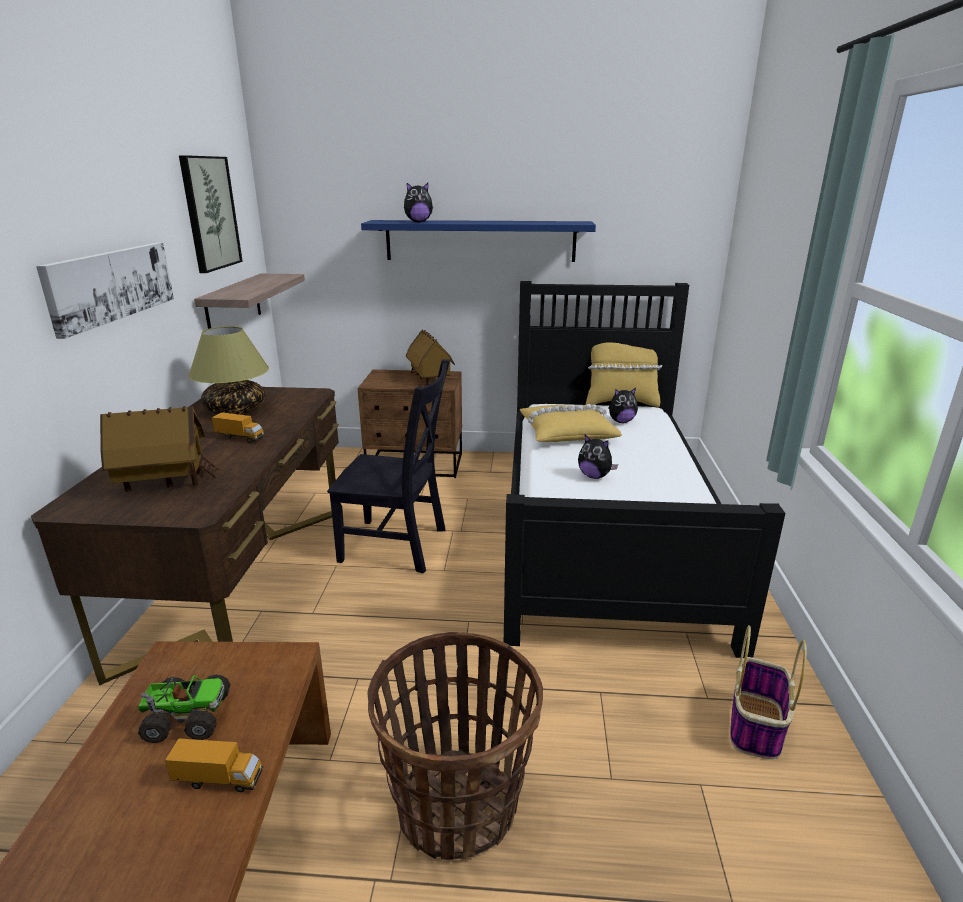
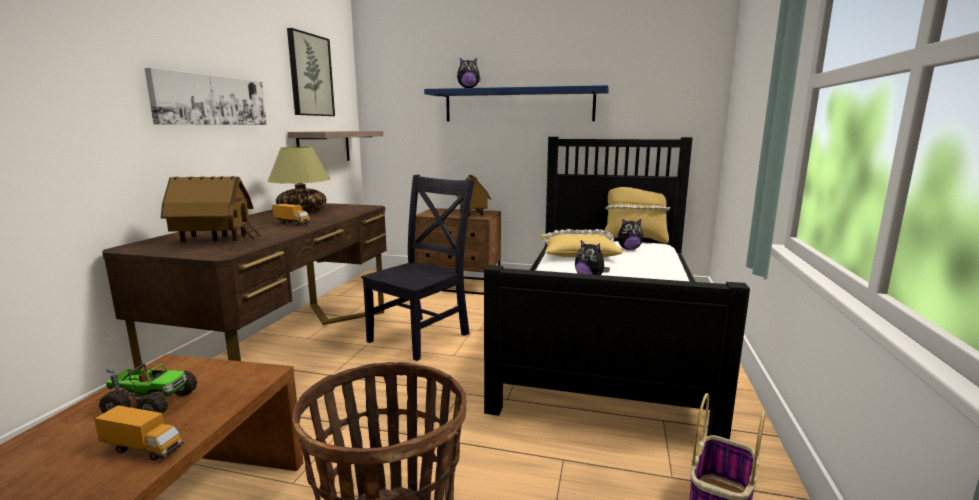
camera: 10 degrees right, 10 degrees down
(398, 546) = (422, 336): black chair -> black chair turned 75 degrees counterclockwise

